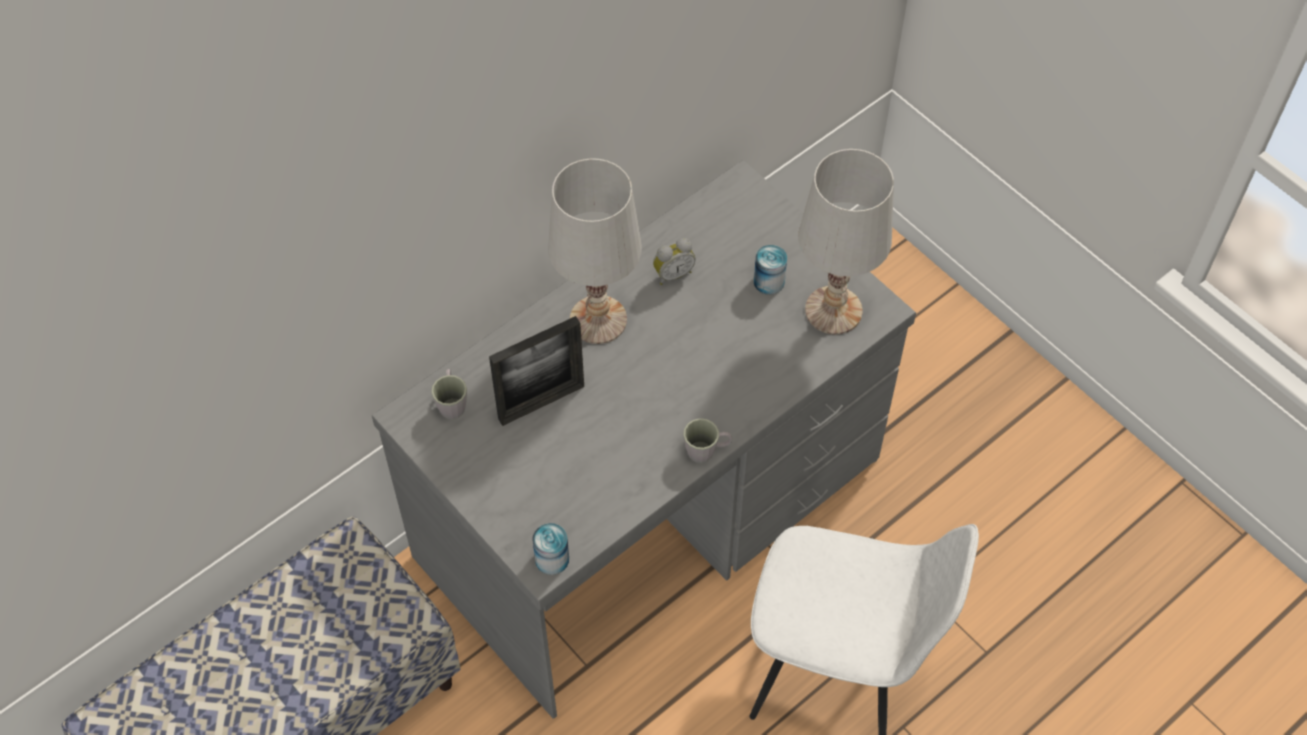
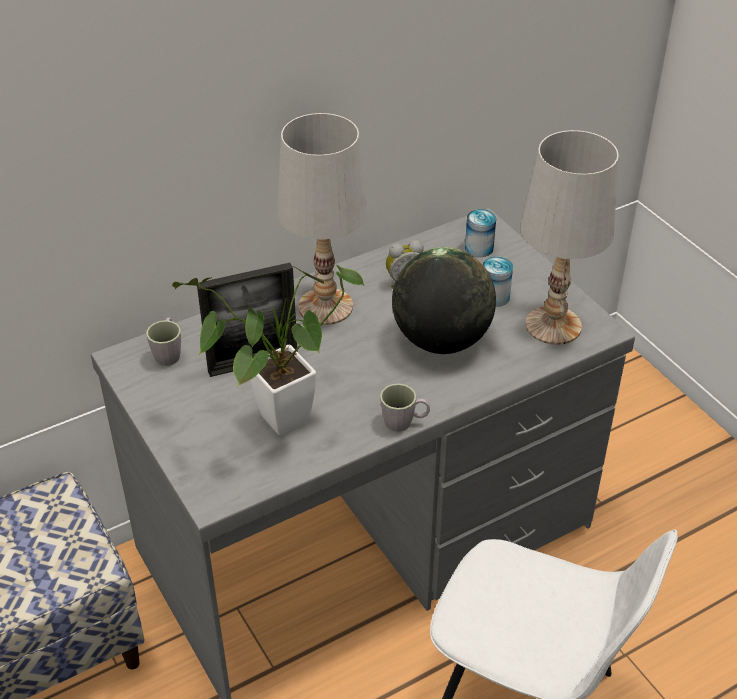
camera: 10 degrees right, 15 degrees down
(552, 559) = (223, 494): can -> can (479, 248)
(581, 472) = (274, 423): none -> potted plant
(725, 345) = (442, 340): none -> globe

